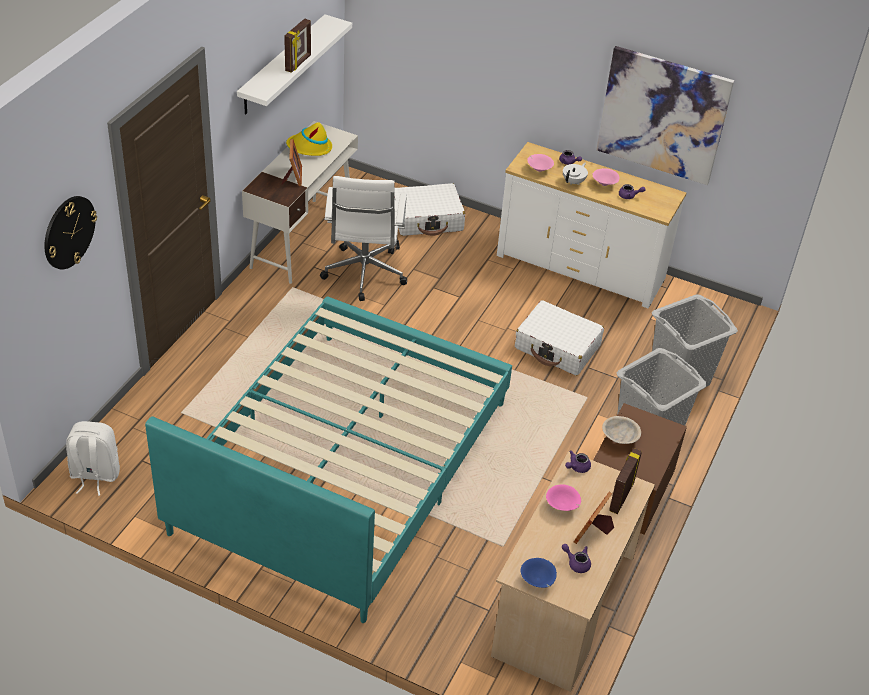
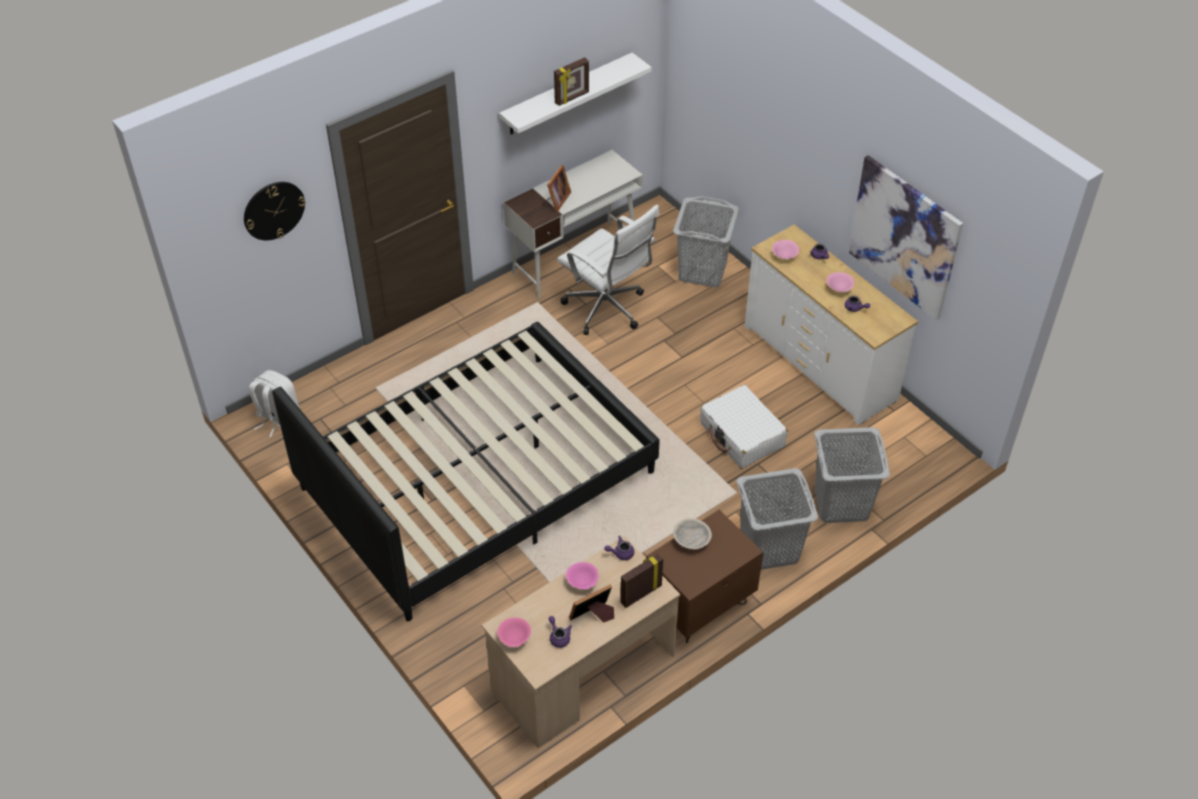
camera: 30 degrees right, 5 degrees up
(309, 147) = (590, 175): yellow hat -> none
(343, 466) = (477, 480): turquoise bed -> black bed
(364, 276) = (607, 310): white office chair -> white office chair turned 75 degrees counterclockwise
(427, 219) = (703, 271): white suitcase -> grey laundry basket
(537, 581) = (514, 639): blue bowl -> pink bowl
(574, 182) = (810, 278): white teapot -> none

